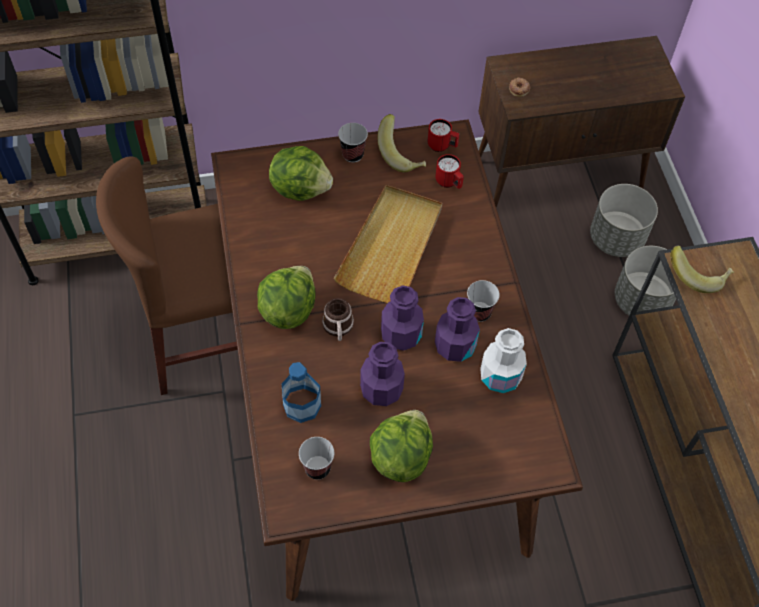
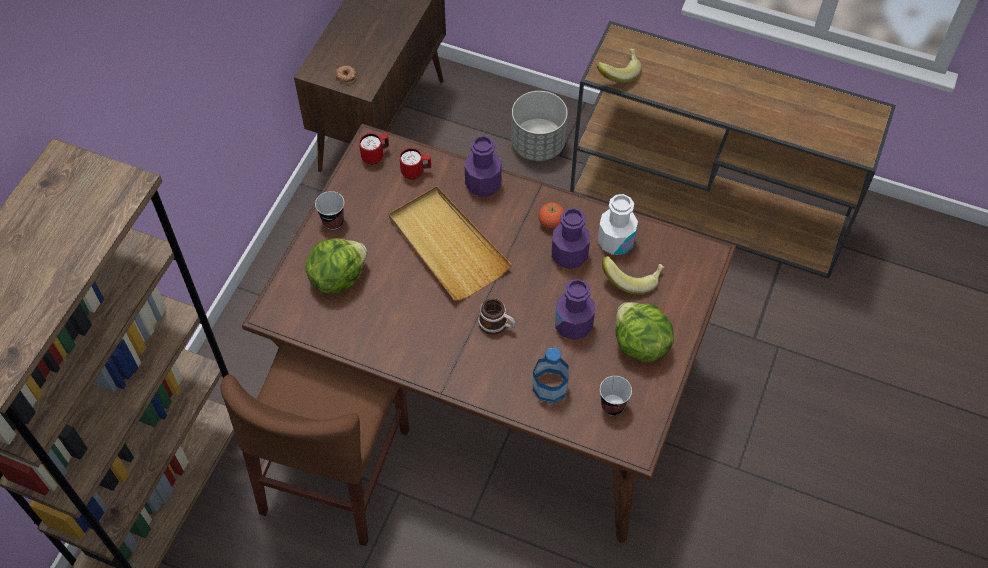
camera: 55 degrees left, 0 degrees up
(288, 310) = (453, 350): lettuce -> none
(401, 335) = (534, 285): purple bottle -> purple bottle (483, 184)
(402, 155) = (362, 187): banana -> banana (632, 278)
(479, 312) = (551, 222): cup -> tomato
(615, 239) = (471, 125): grey planter -> none

